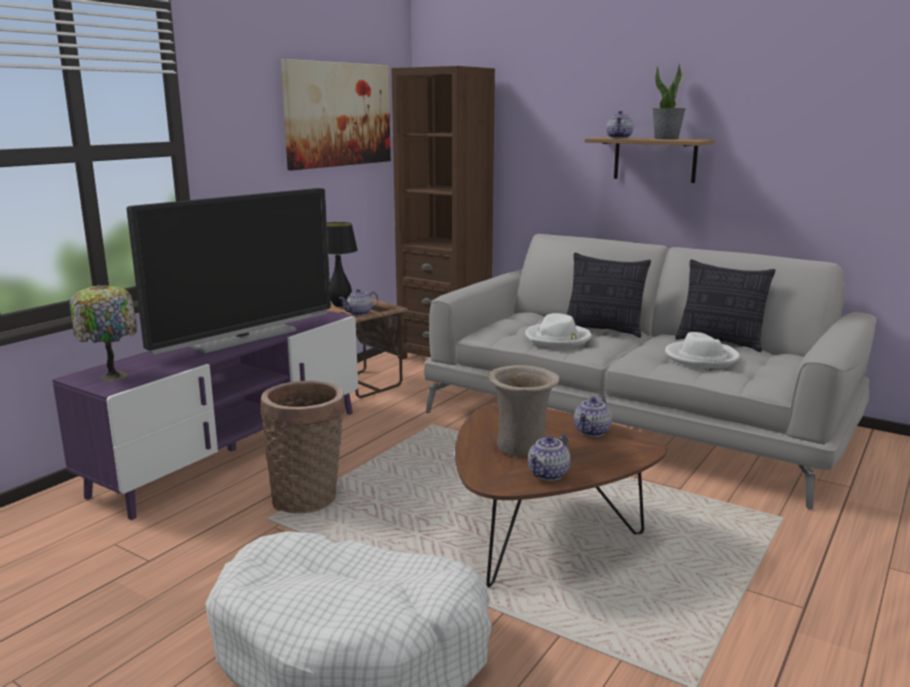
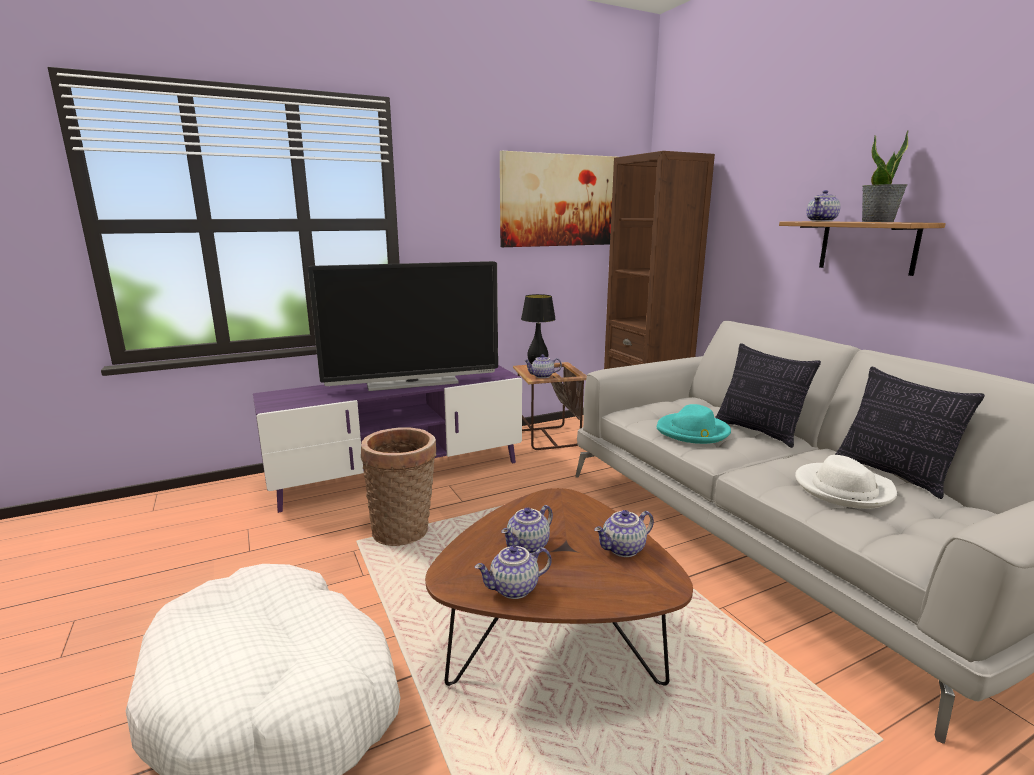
camera: 30 degrees right, 0 degrees up
(112, 375) = (287, 397): table lamp -> none
(522, 448) = (528, 546): beige vase -> teapot
(558, 338) = (693, 431): white hat -> turquoise hat

